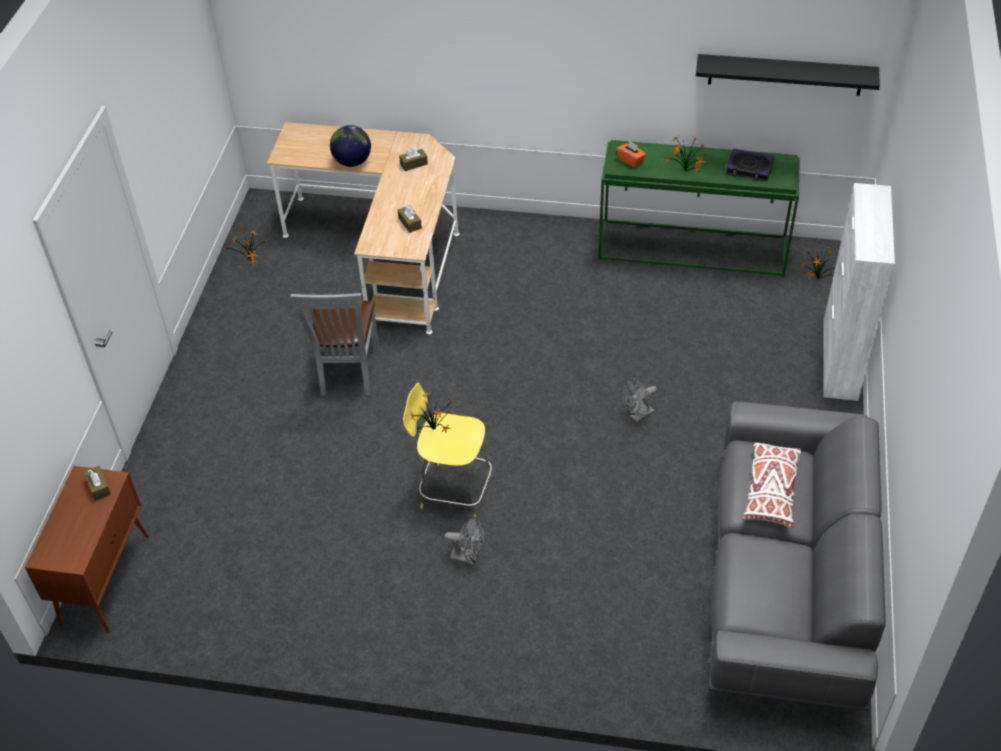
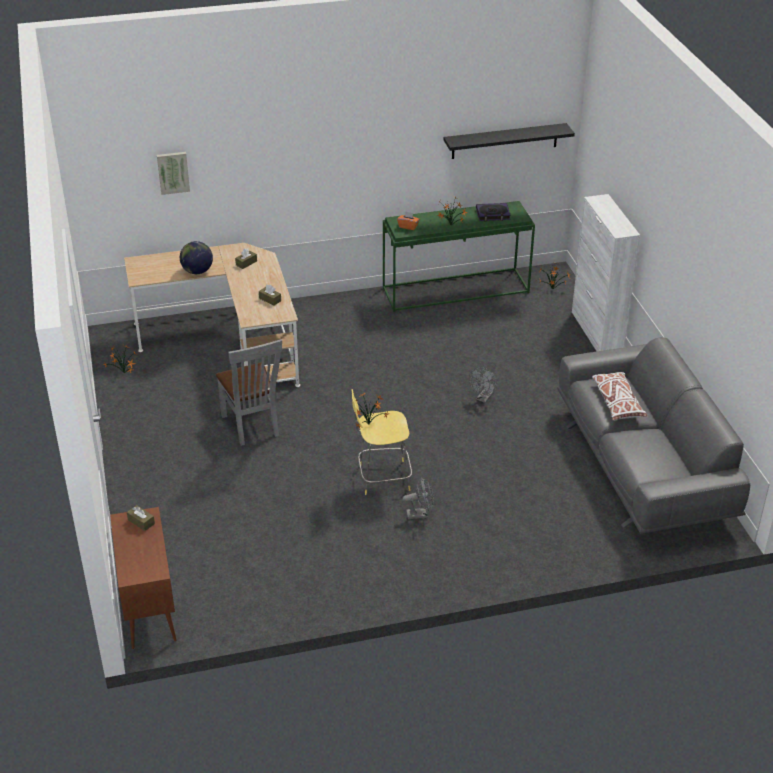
camera: 25 degrees left, 10 degrees down
(343, 34) = (173, 172): none -> picture

